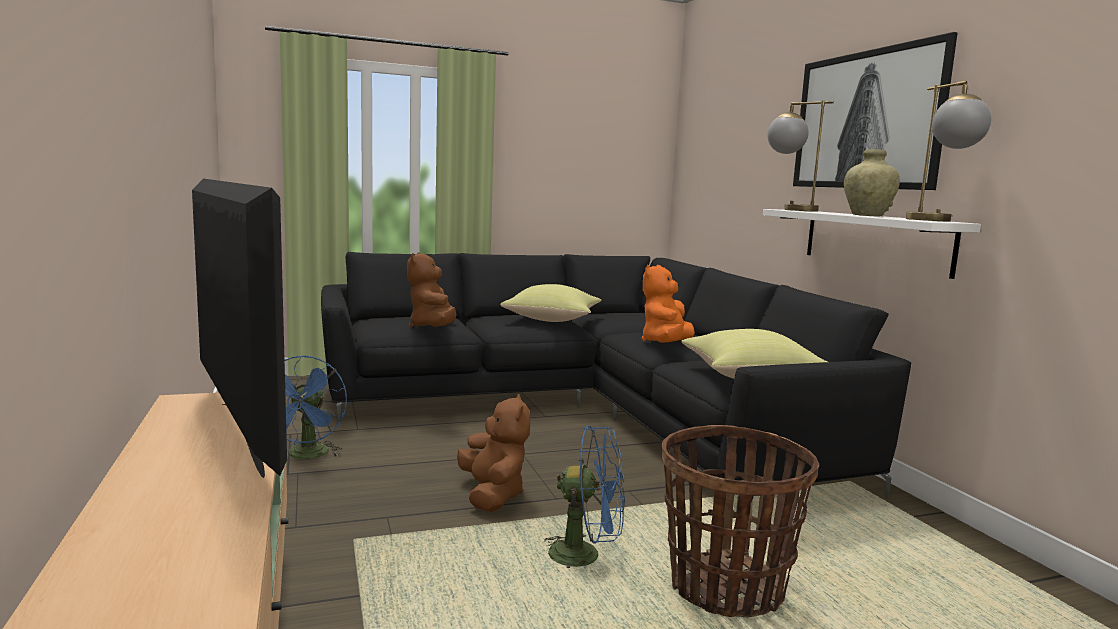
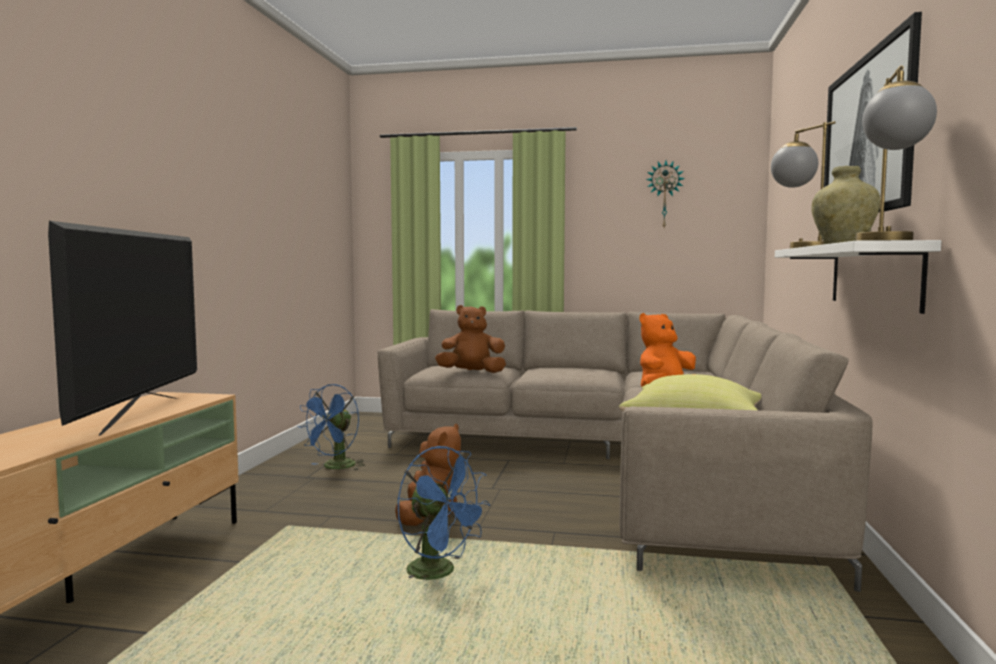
camera: 30 degrees right, 5 degrees down
(433, 328) = (471, 373): brown plush toy -> brown plush toy turned 60 degrees clockwise
(553, 320) = (593, 373): yellow pillow -> none
(588, 134) = (664, 194): none -> wall clock
(589, 410) = (614, 463): black sofa -> beige sofa
(725, 588) = (529, 627): basket -> none

